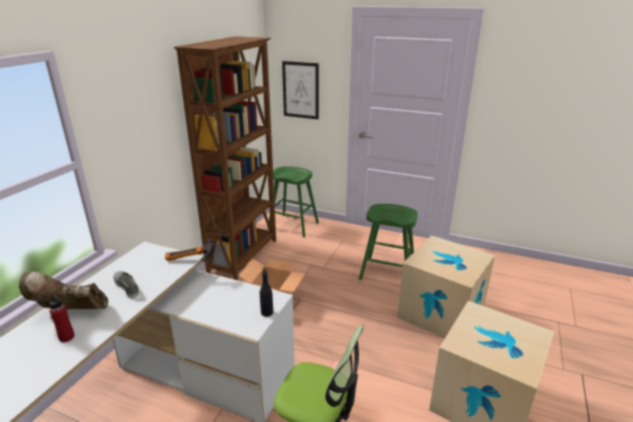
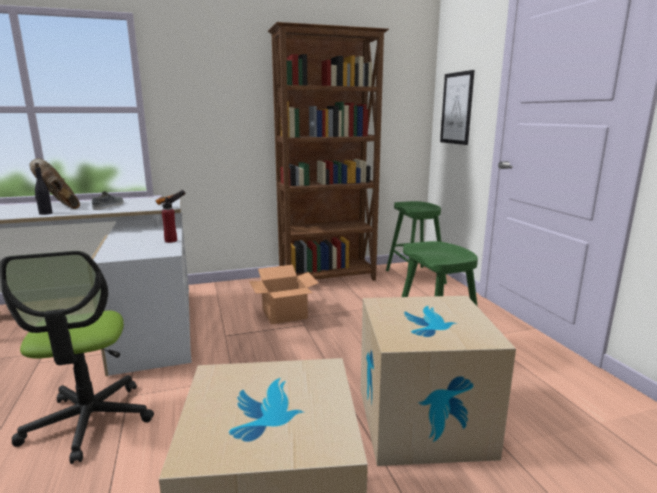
camera: 50 degrees right, 10 degrees down
(67, 337) = (30, 211): red bottle -> red bottle (171, 241)
(267, 313) = (138, 255): black bottle -> black bottle (45, 213)

